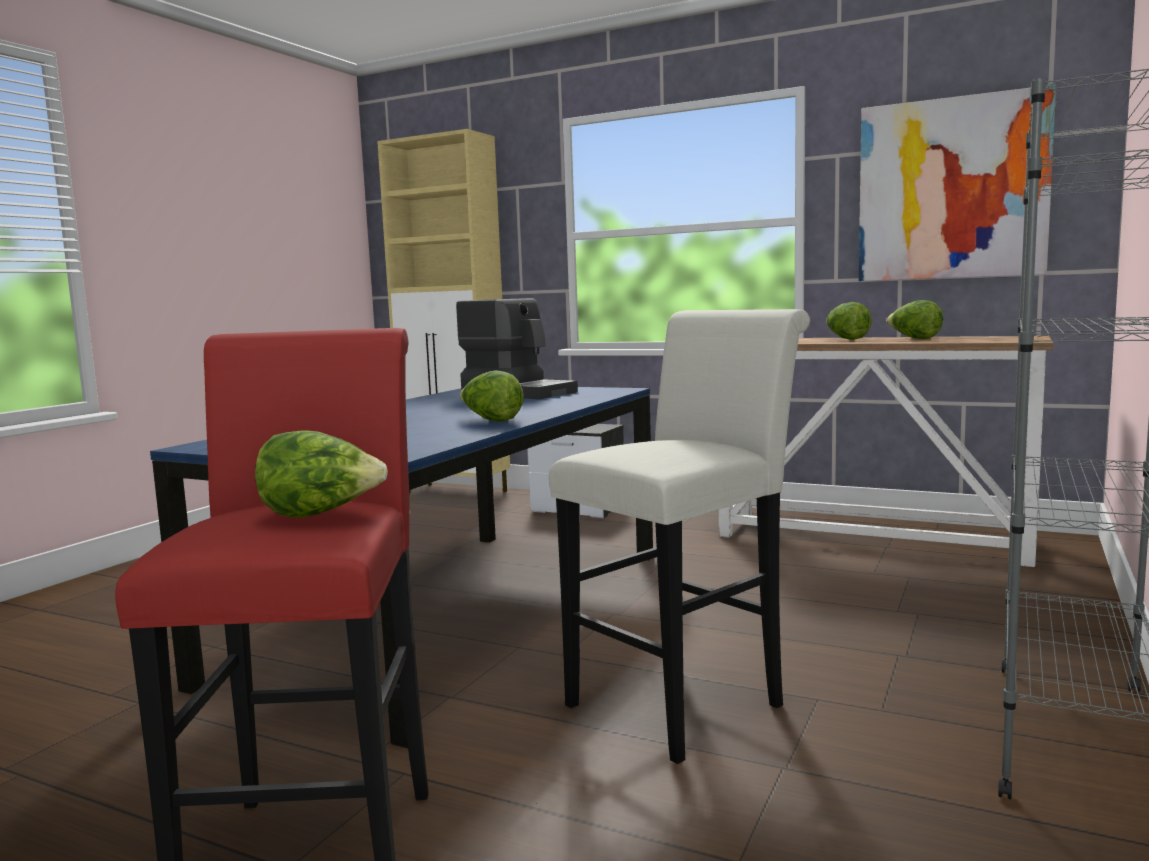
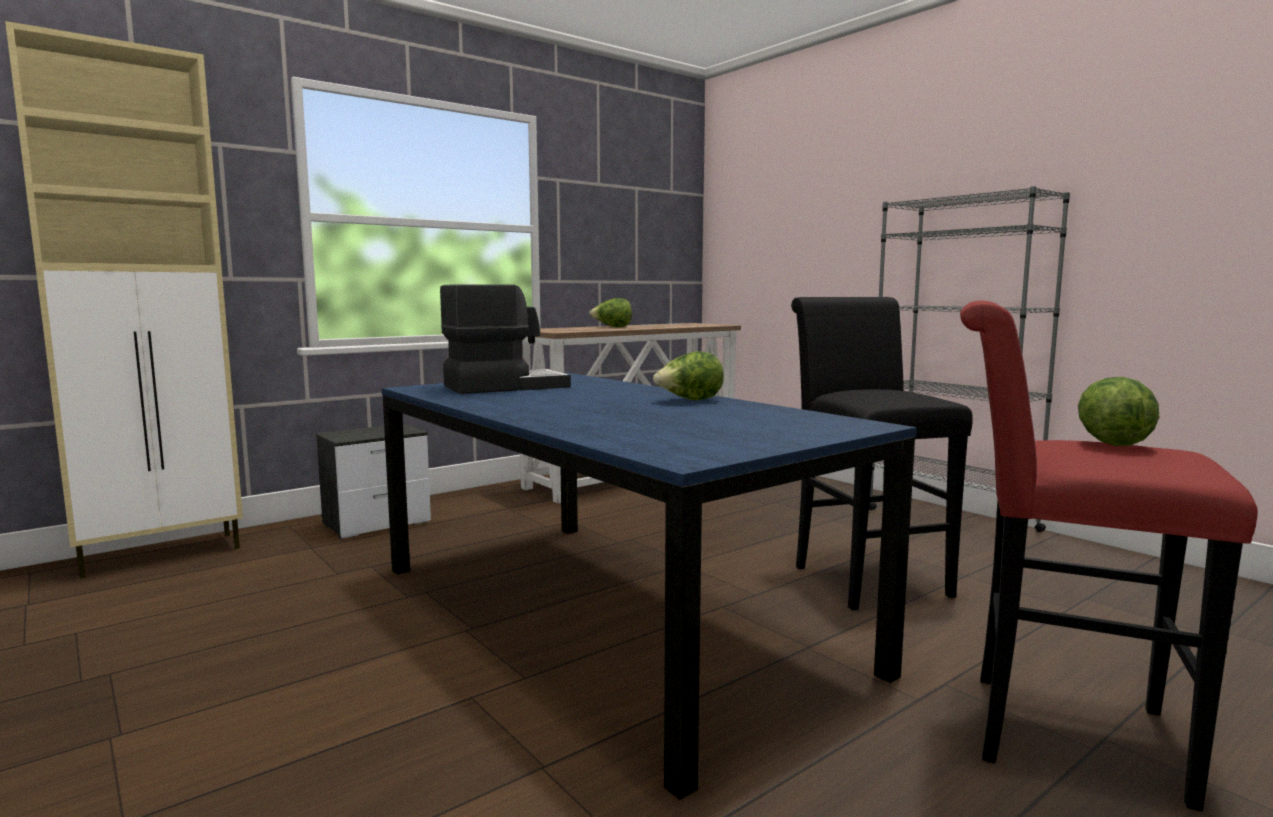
camera: 65 degrees left, 0 degrees up
(685, 700) = (864, 577): white stool -> black stool
(914, 339) = (651, 326): lettuce -> none
(951, 189) = (628, 219): picture -> none

